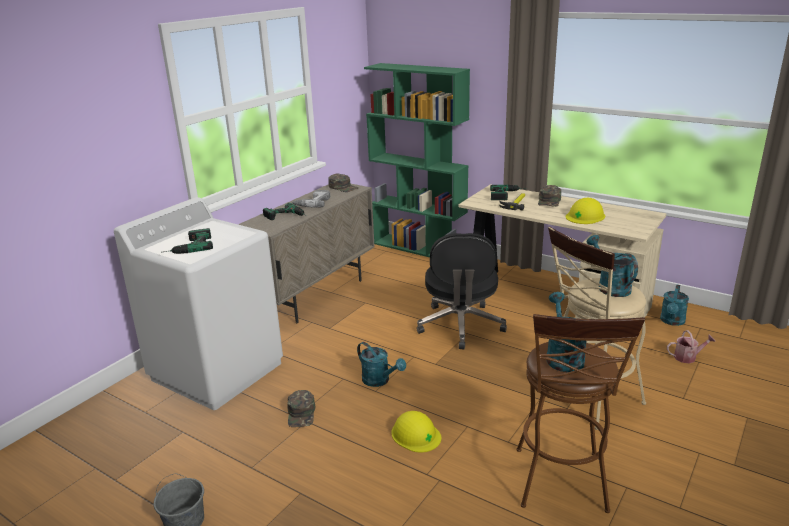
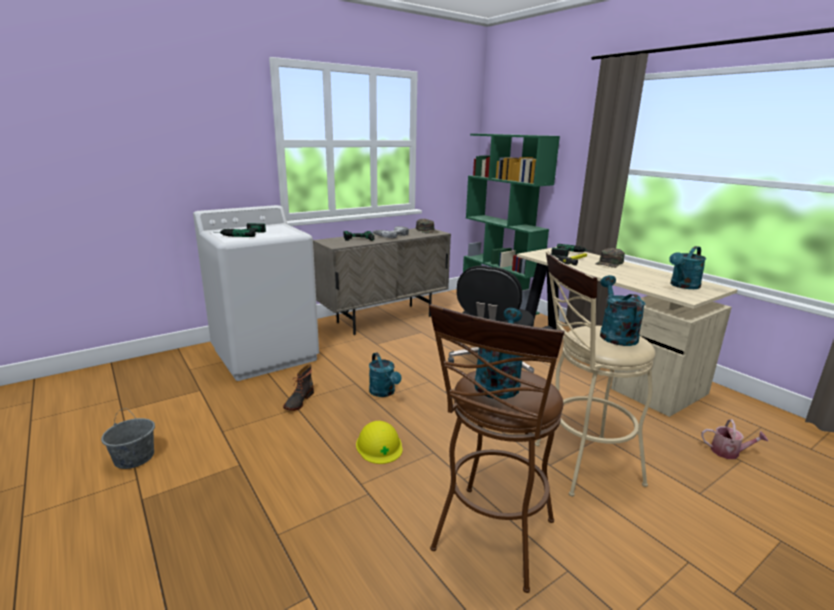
camera: 20 degrees right, 5 degrees down
(301, 413) = (298, 401): green cap -> boot
(585, 216) = (638, 278): yellow hard hat -> none
(672, 322) = (727, 413): turquoise watering can -> turquoise watering can (682, 286)

